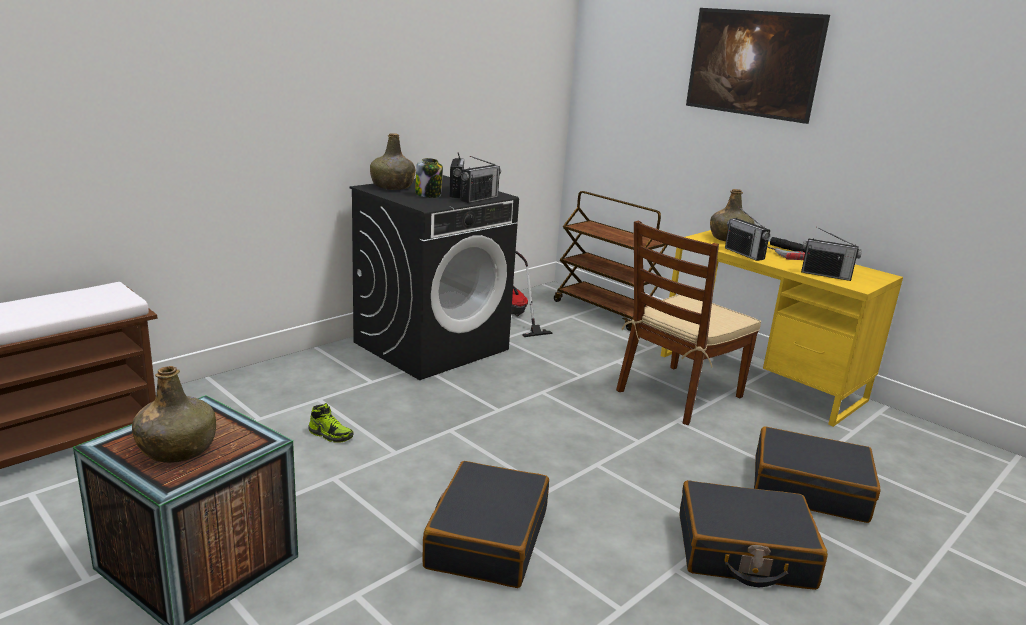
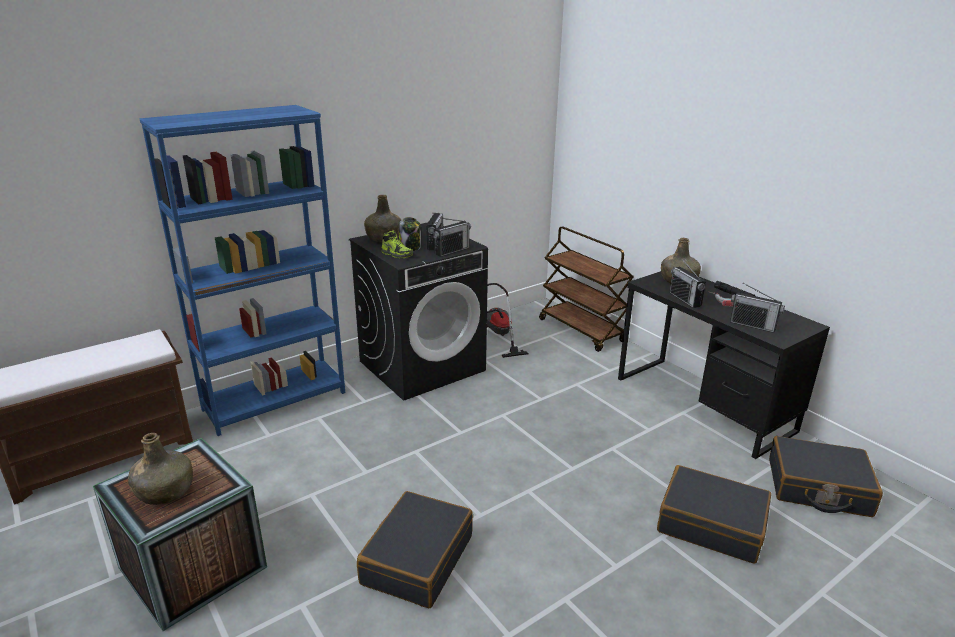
camera: 10 degrees right, 5 degrees up
(257, 383) = (275, 400): none -> blue bookcase
(331, 435) = (319, 453): shoe -> shoe (397, 254)
(678, 394) = (622, 420): brown chair -> none
(744, 552) = (631, 586): black suitcase -> black suitcase (818, 488)
(749, 89) = (699, 145): picture -> none
(760, 377) = (703, 404): yellow desk -> black desk

